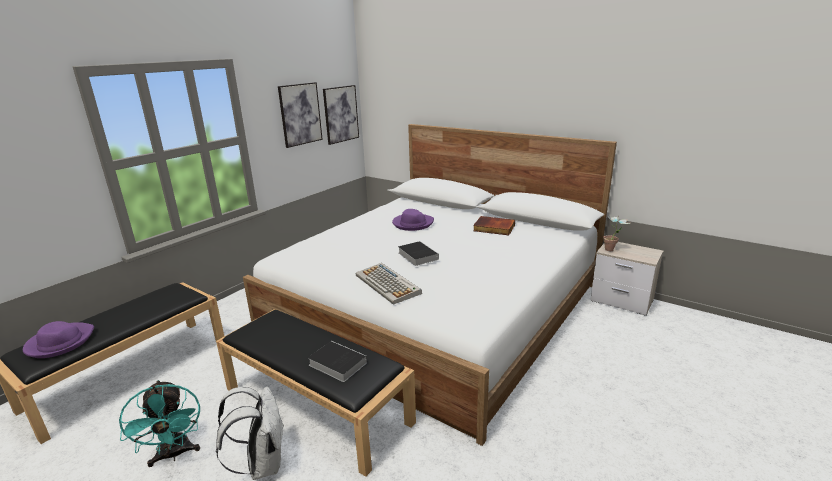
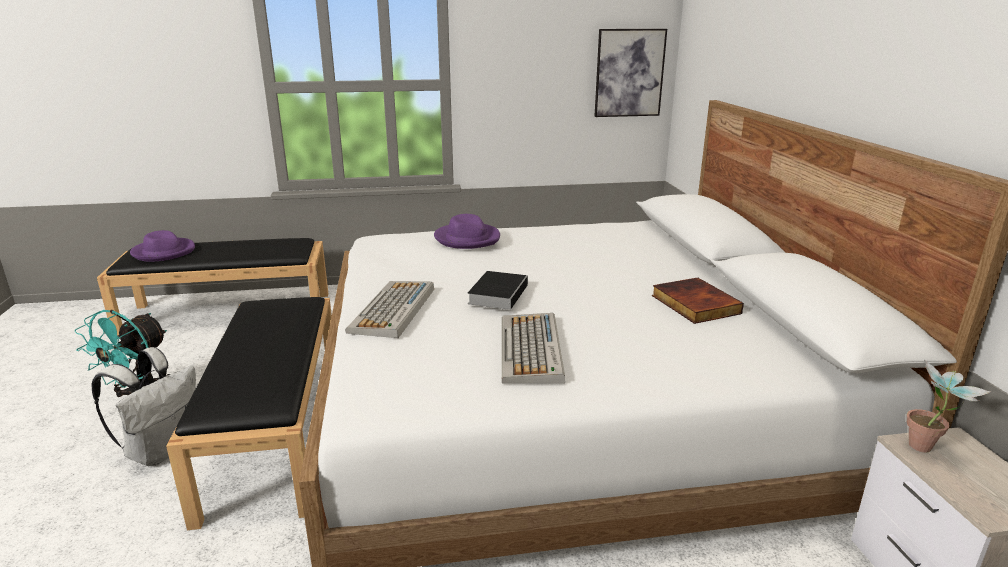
camera: 45 degrees right, 0 degrees up
(300, 114) = (549, 63): picture -> none
(336, 363) = (246, 375): book -> none
(412, 224) = (586, 255): purple hat -> purple hat (467, 239)
(481, 271) = (531, 350): none -> keyboard

